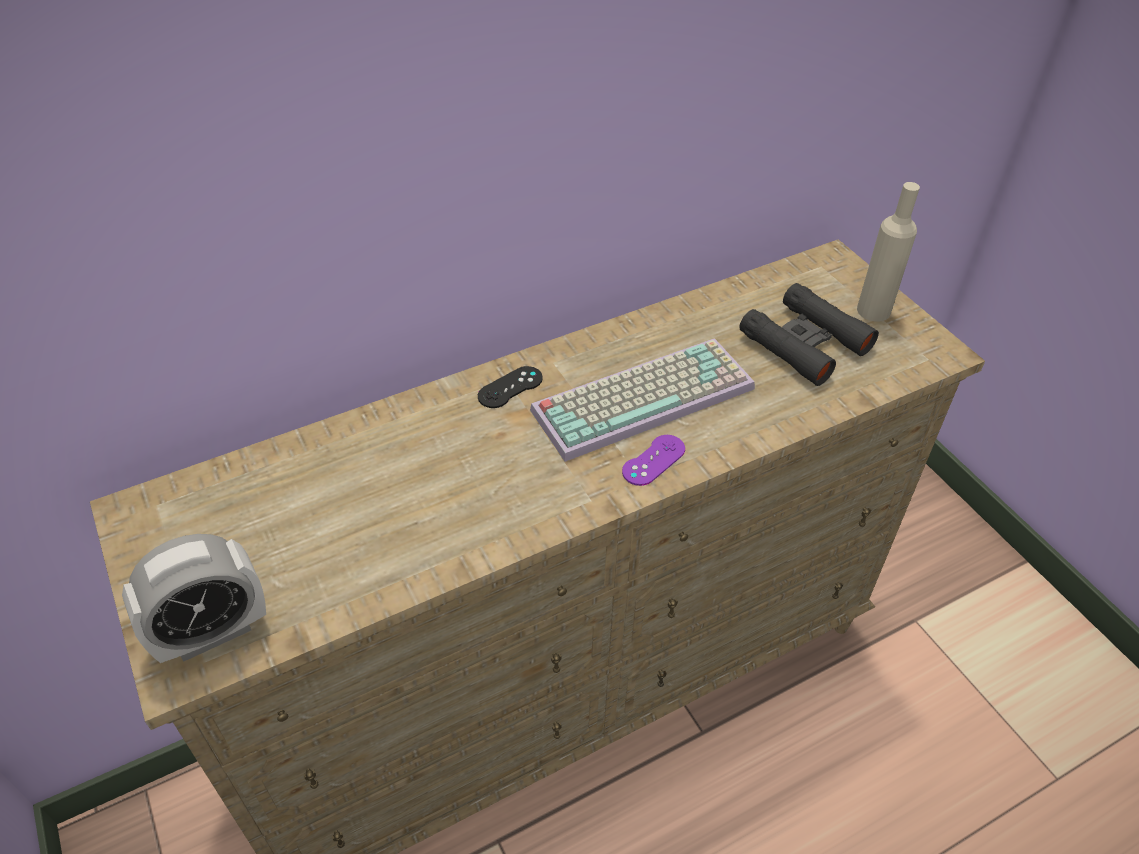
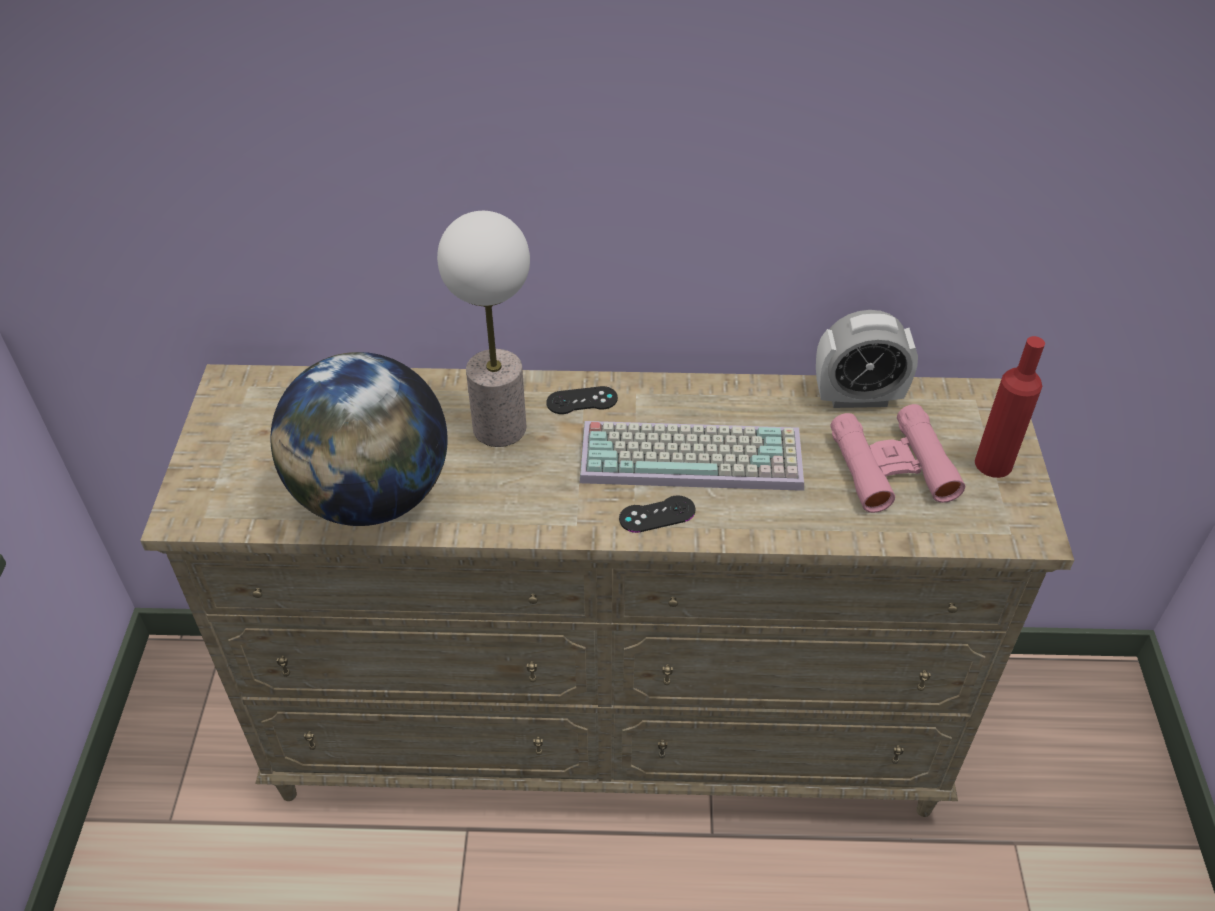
camera: 30 degrees right, 0 degrees up
(212, 632) = (223, 498): alarm clock -> alarm clock (858, 397)
(376, 559) = (372, 497): none -> globe
(452, 442) = (499, 428): none -> table lamp
(653, 460) = (657, 514): purple game controller -> black game controller
(804, 343) = (892, 467): black binoculars -> pink binoculars
(873, 310) = (993, 464): beige bottle -> red bottle

